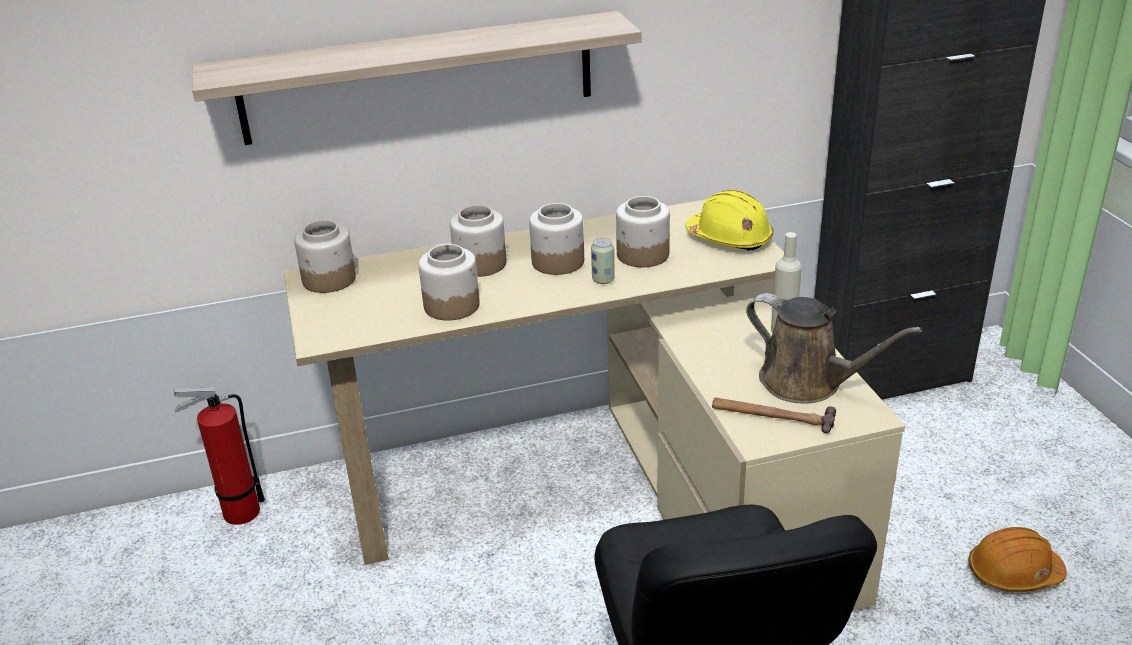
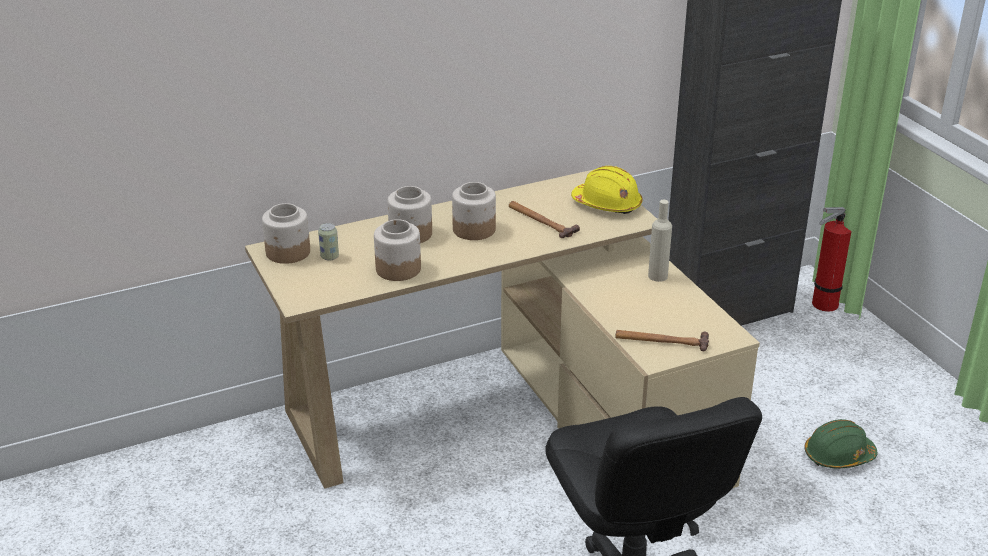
camera: 10 degrees left, 0 degrees up
(236, 513) = (200, 456): fire extinguisher -> fire extinguisher (822, 305)
(418, 78) = (358, 84): shelf -> none
(603, 280) = (514, 242): can -> can (329, 257)
(642, 255) = (541, 221): jar -> hammer
(808, 383) = (683, 315): brown watering can -> none
(1013, 573) = (838, 456): orange hard hat -> green hard hat

